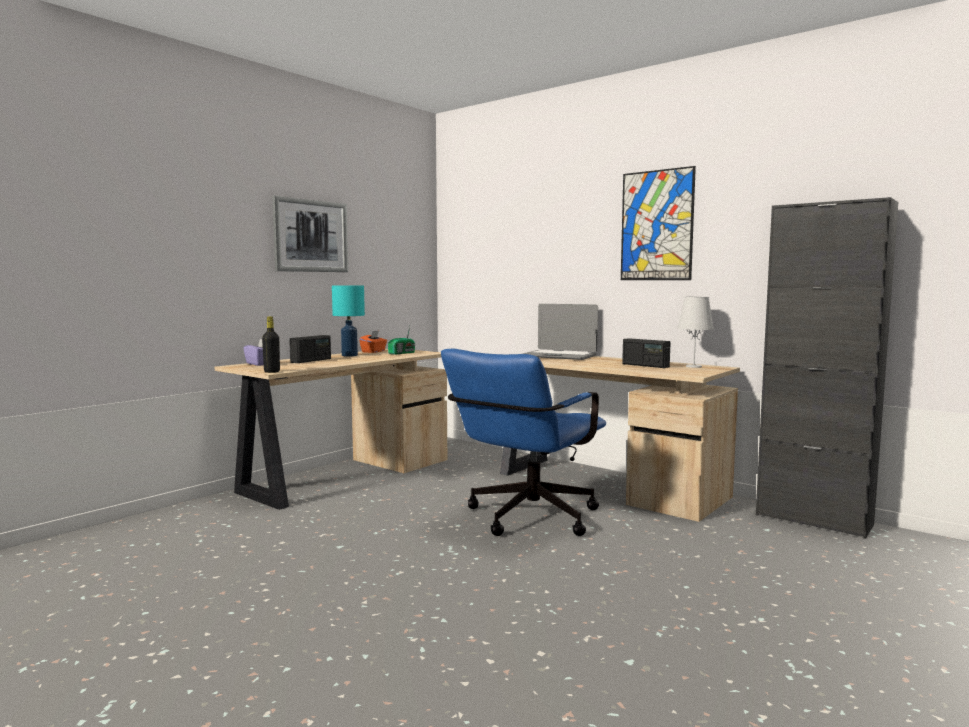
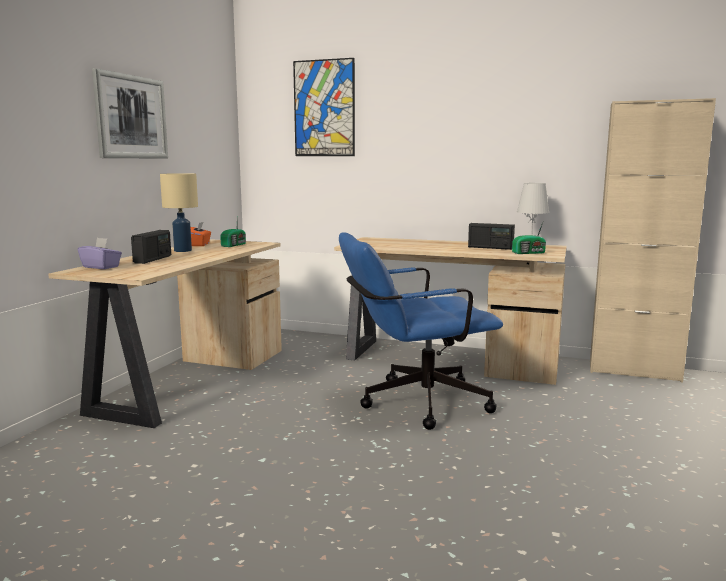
camera: 20 degrees left, 5 degrees up
(272, 372) = (138, 276): black bottle -> none
(349, 355) = (182, 251): turquoise table lamp -> beige table lamp
(525, 519) = (414, 403): blue office chair -> blue office chair turned 60 degrees clockwise
(559, 356) = (395, 241): laptop -> none
(656, 225) = (487, 115): picture -> picture (324, 108)
(676, 372) = (529, 253): none -> radio
(813, 520) = (634, 371): black cabinet -> beige cabinet

